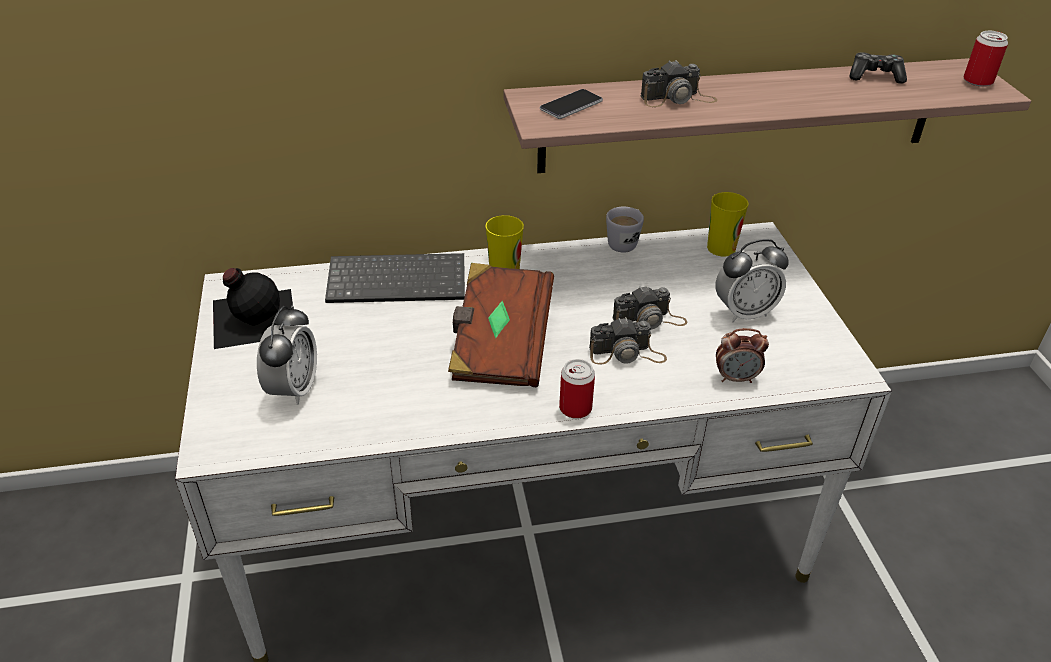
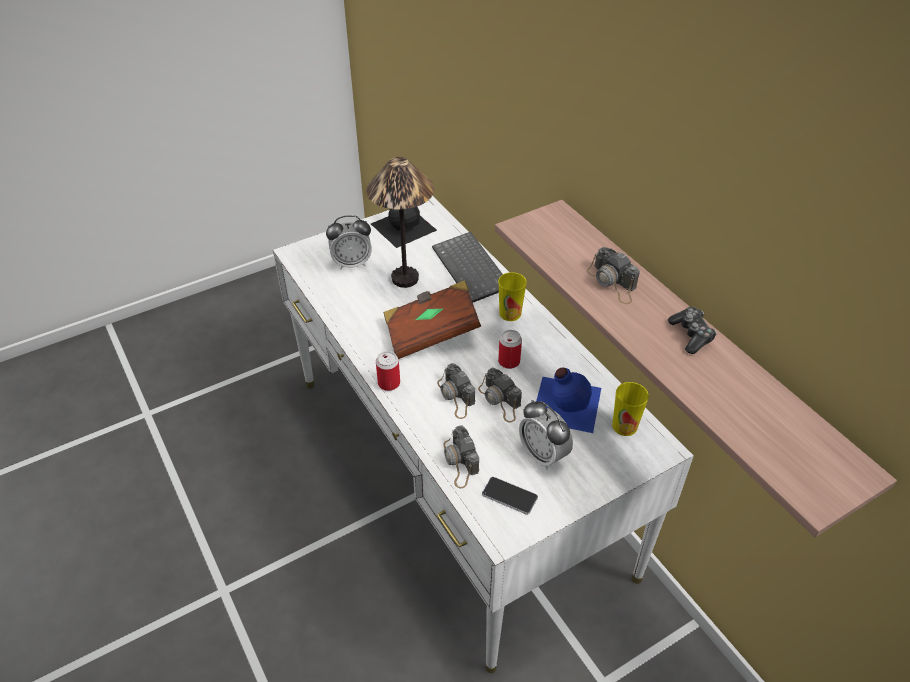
camera: 70 degrees right, 5 degrees up
(373, 343) = (405, 279): none -> table lamp
(571, 105) = (559, 233): phone -> phone (509, 496)
(625, 242) = (591, 366): white mug -> none
(672, 275) = (566, 402): none -> blue bottle
(736, 378) = (460, 462): alarm clock -> camera
(875, 76) = (766, 399): game controller -> game controller (691, 335)
(977, 81) = (827, 482): can -> can (509, 361)

